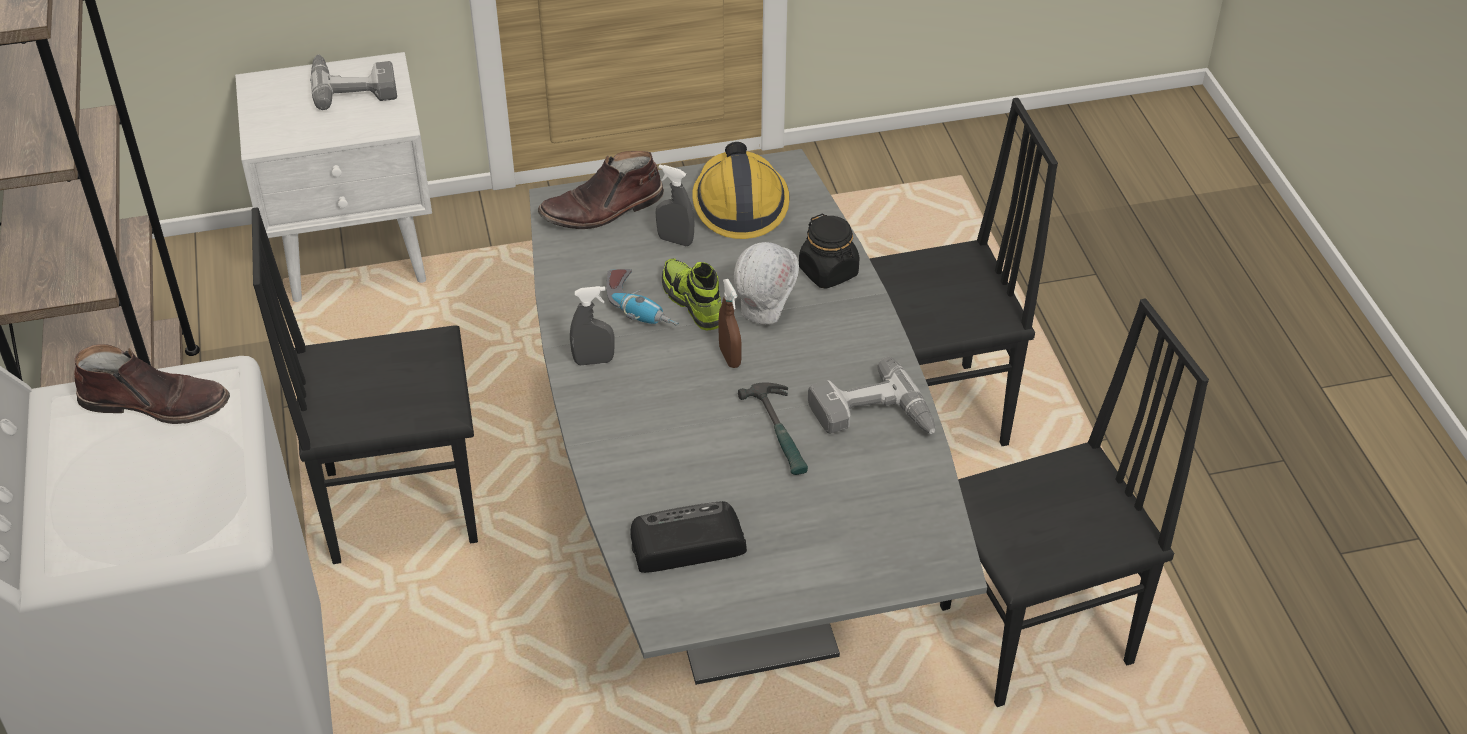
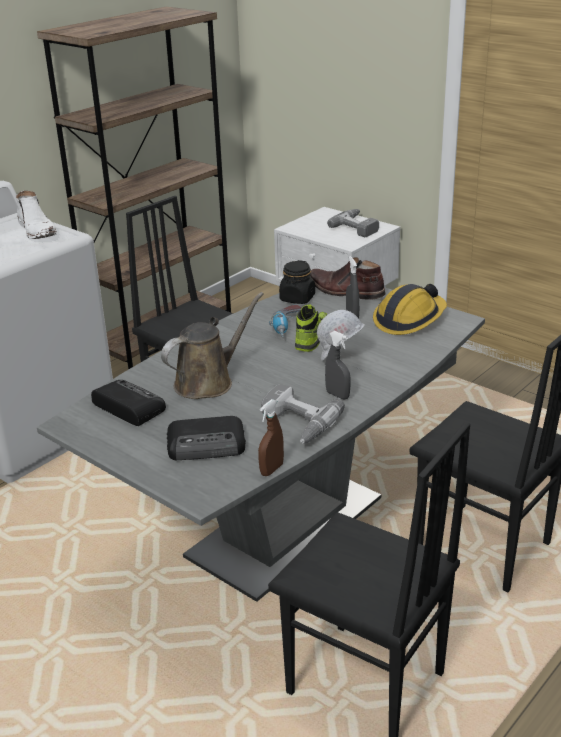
camera: 55 degrees right, 15 degrees down
(157, 403) = (38, 231): brown boot -> white boot
(593, 361) = (232, 332): grey spray bottle -> grey spray bottle (337, 395)
(701, 443) = (208, 382): none -> brown watering can
(730, 357) = (285, 364): brown spray bottle -> brown spray bottle (271, 469)
(780, 432) = (246, 400): hammer -> none
(828, 272) = (397, 364): black jar -> black jar (297, 298)
(846, 512) = (207, 445): none -> radio

